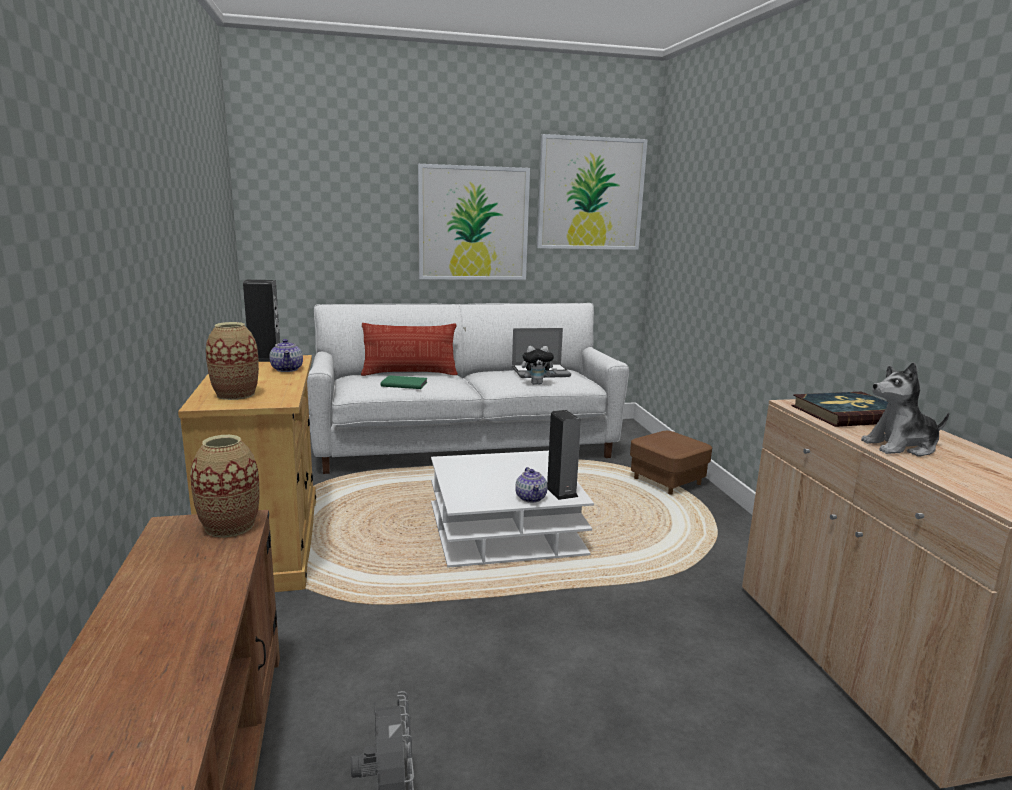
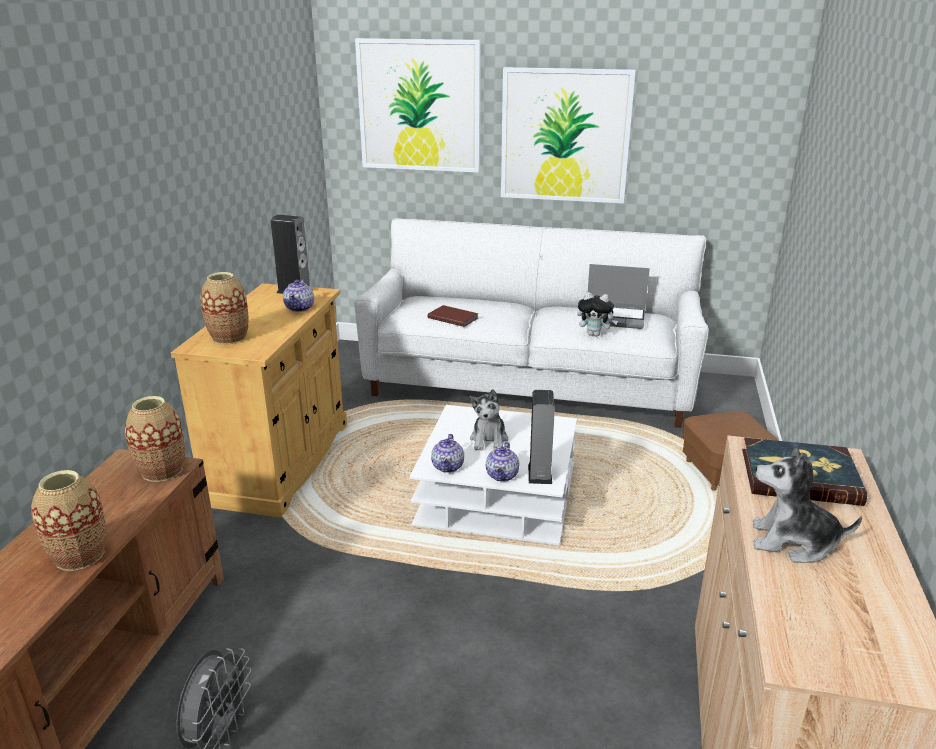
camera: 25 degrees right, 10 degrees up
(201, 618) = (79, 555): none -> vase
(404, 384) = (453, 317): green book -> brown book
(409, 373) = (475, 301): pillow -> none
(477, 500) = (448, 466): none -> teapot
(495, 475) = (489, 440): none -> plush toy
(590, 194) = (715, 101): picture -> picture (419, 106)

